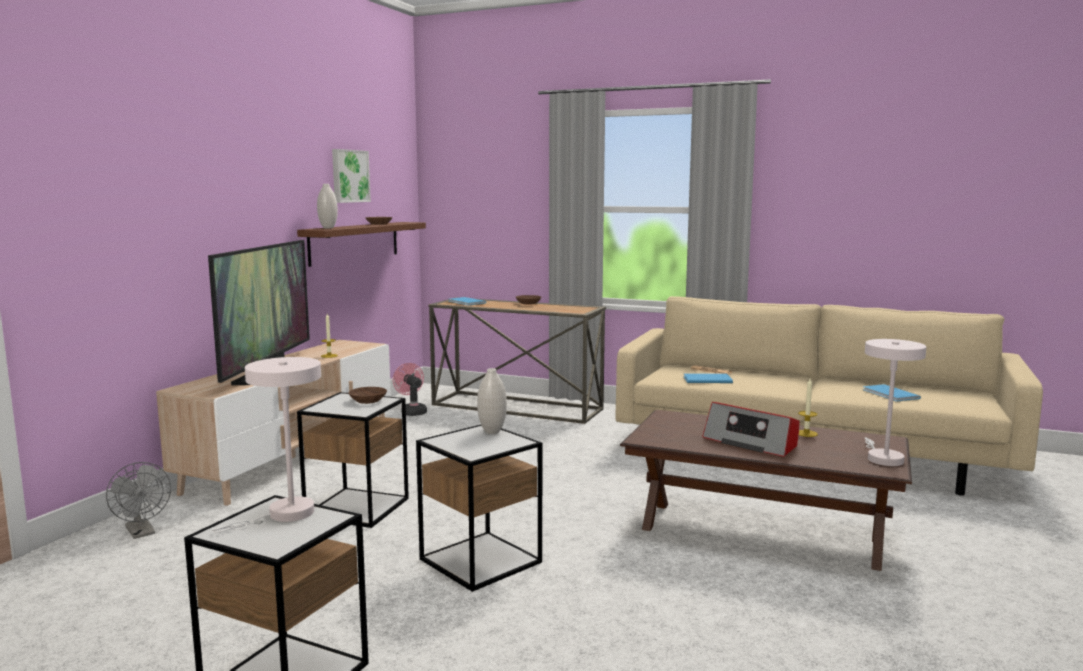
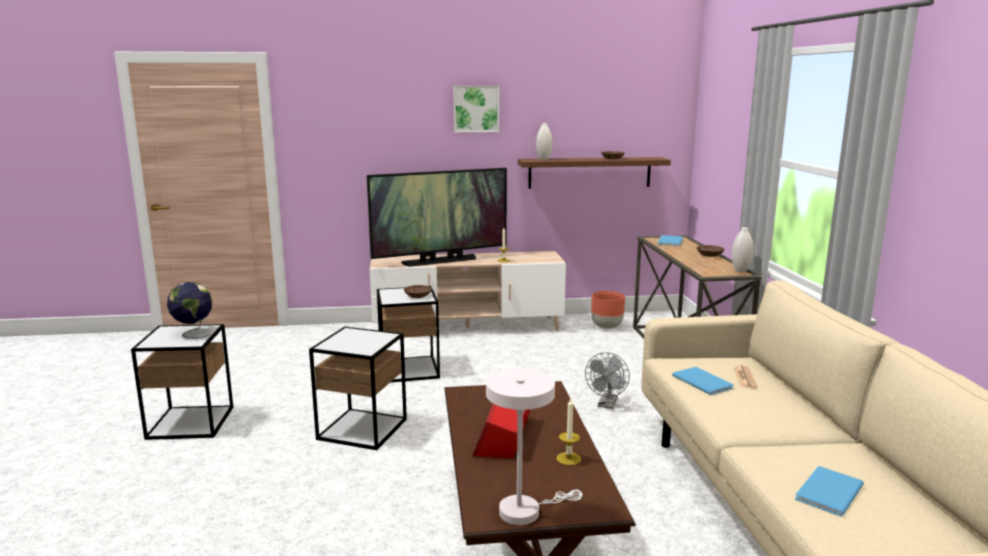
camera: 60 degrees right, 5 degrees up
(142, 533) = (326, 336): grey fan -> grey fan (607, 405)
(284, 515) = (193, 333): white table lamp -> globe
(349, 176) = (588, 115): picture -> picture (476, 109)
(412, 411) = (606, 327): pink fan -> brown planter
(492, 432) = (382, 339): white vase -> white vase (740, 271)

